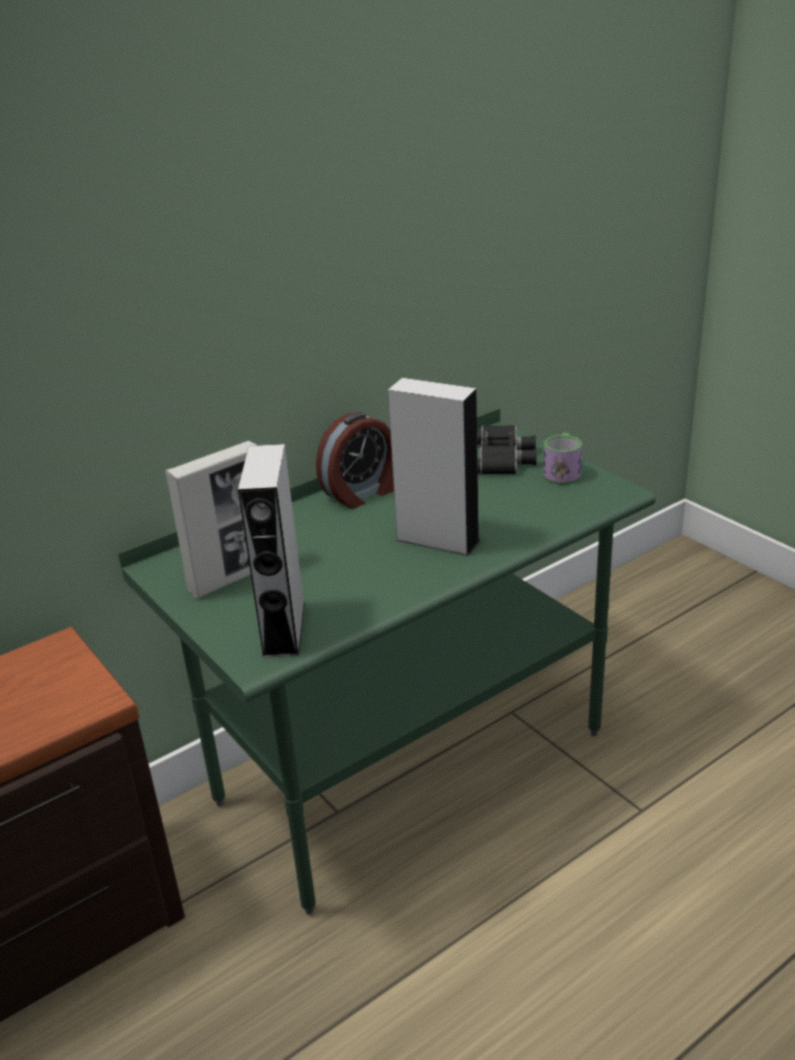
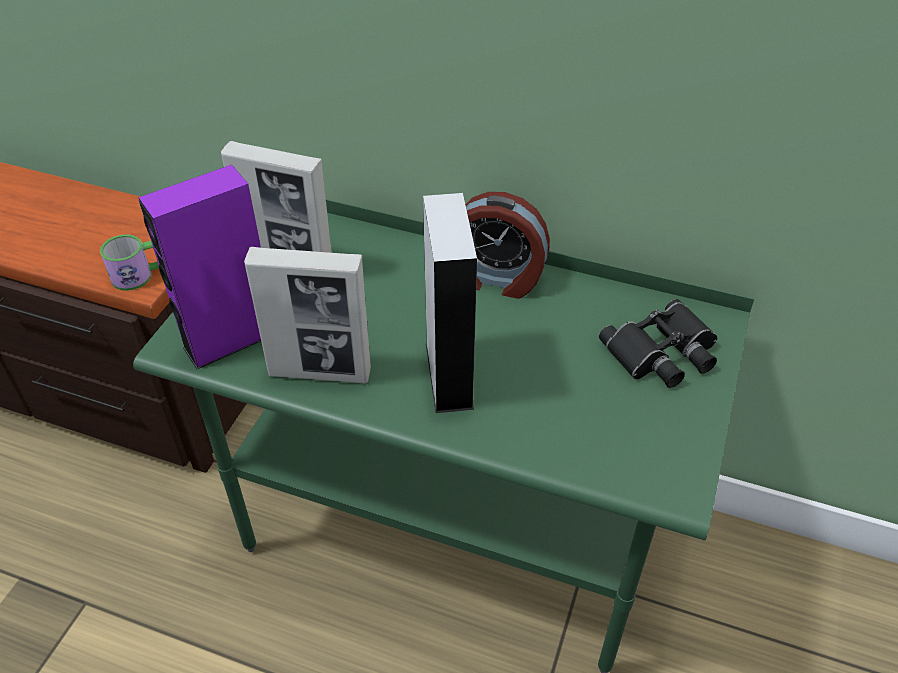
camera: 55 degrees right, 15 degrees up
(284, 629) = (231, 340): grey speaker -> purple speaker
(372, 594) = (320, 372): none -> picture frame
(563, 472) = (678, 419): mug -> mug (139, 275)

